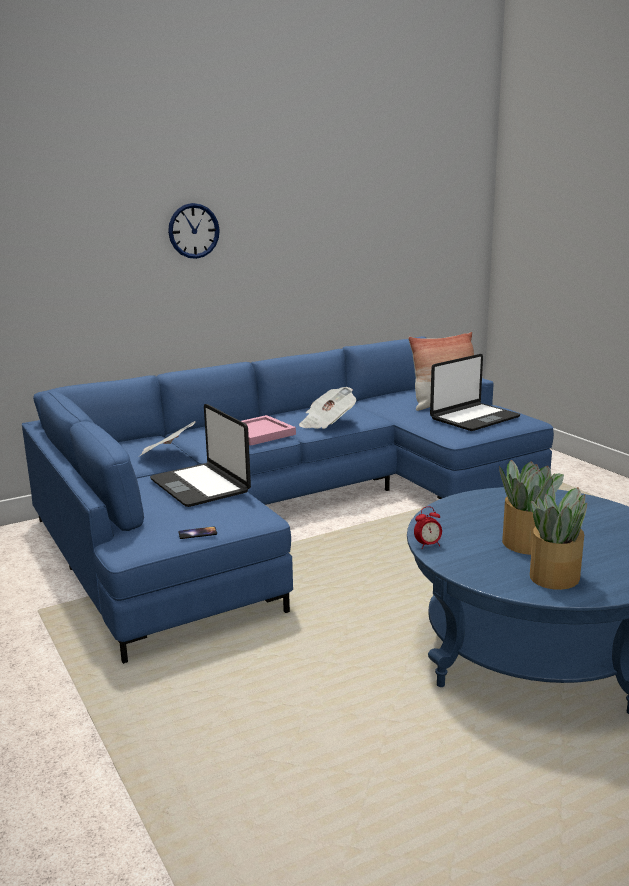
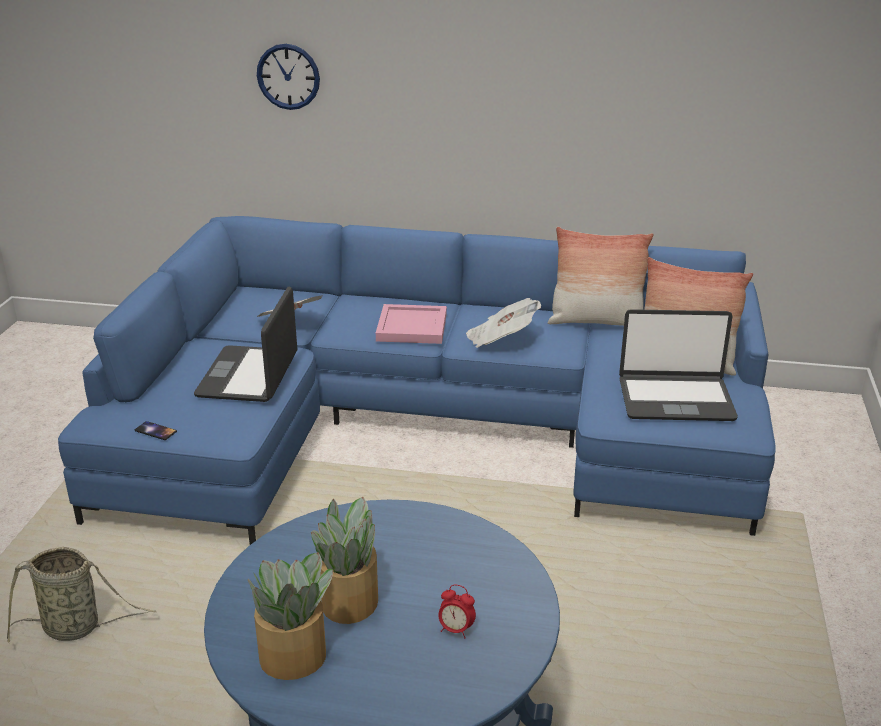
camera: 40 degrees right, 10 degrees up
(193, 231) = (414, 62): wall clock -> wall clock (288, 76)
(245, 716) = (76, 627): none -> basket
(361, 402) = (596, 322): none -> pillow
(428, 545) = (266, 550): alarm clock -> alarm clock (456, 630)

